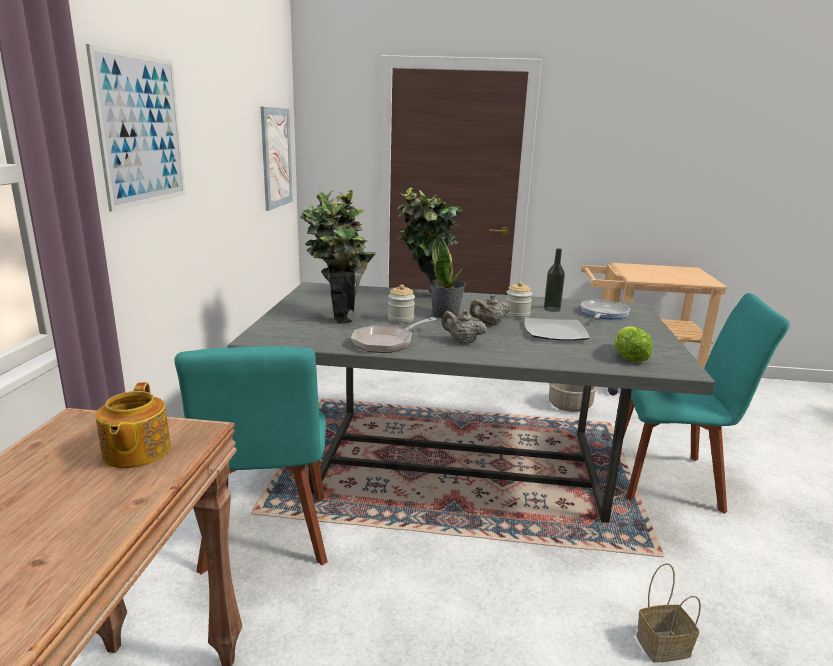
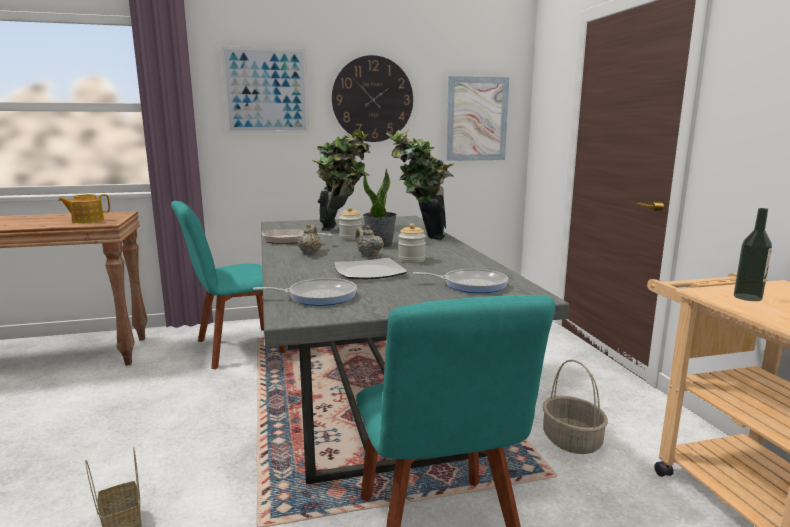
camera: 70 degrees right, 5 degrees down
(222, 138) = (372, 99): none -> wall clock
(552, 309) = (453, 268): bottle -> bottle (747, 297)
(629, 356) = (318, 296): lettuce -> frying pan

